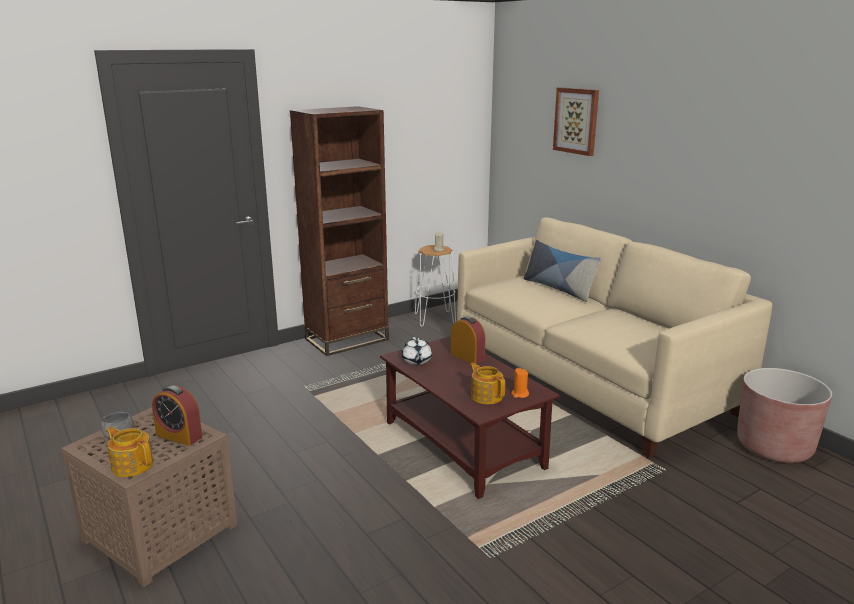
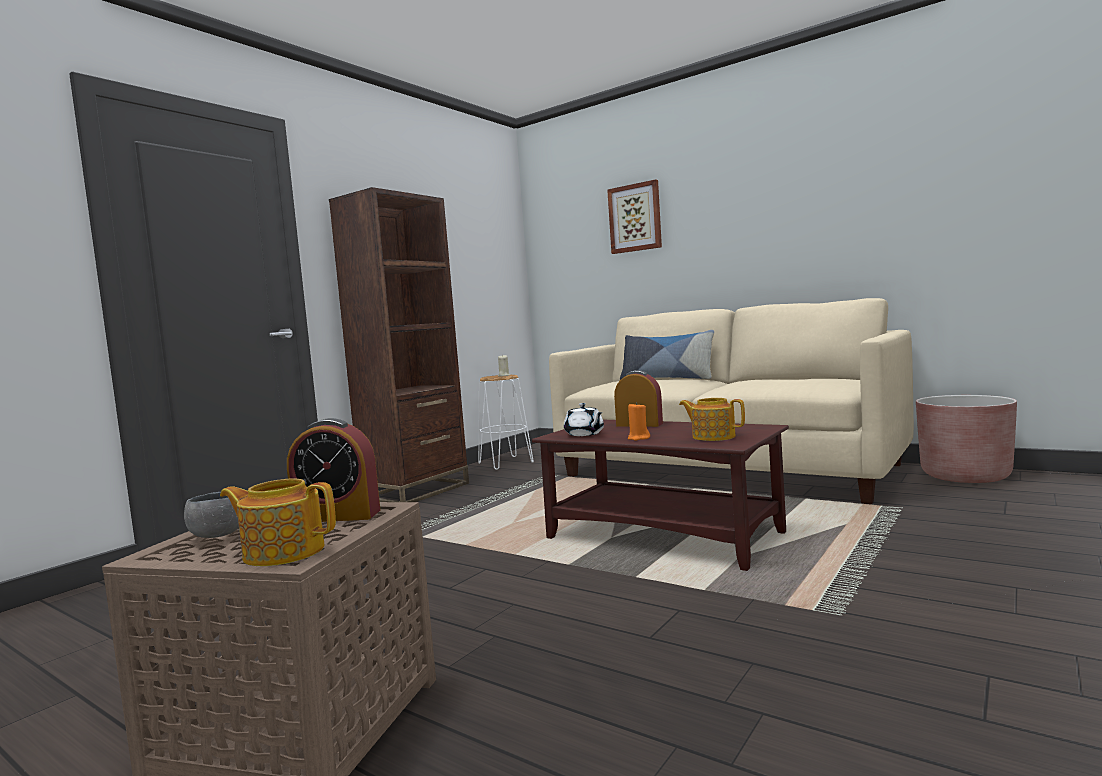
camera: 20 degrees left, 15 degrees down
(519, 394) = (746, 430): orange candle -> orange candle (638, 438)

